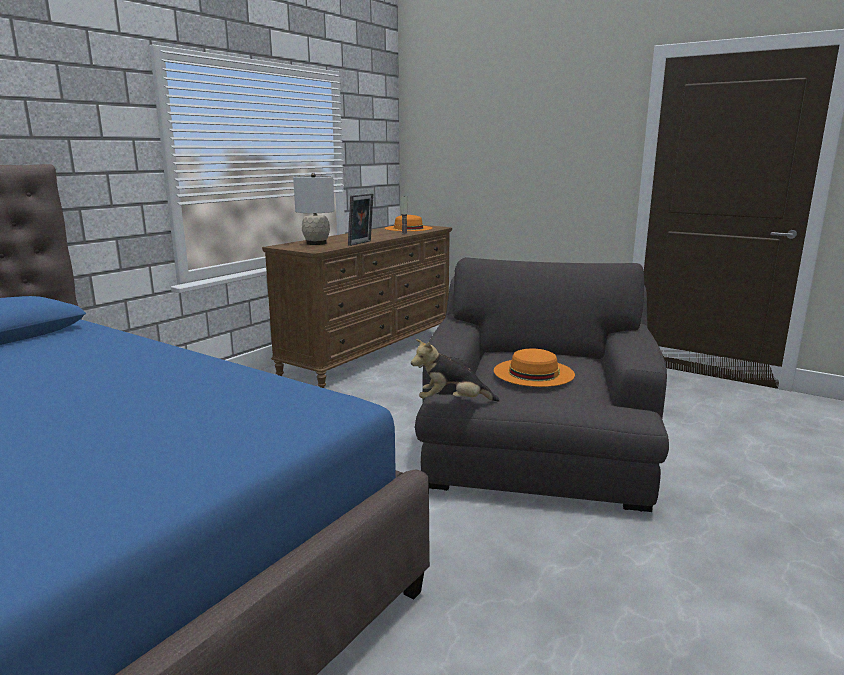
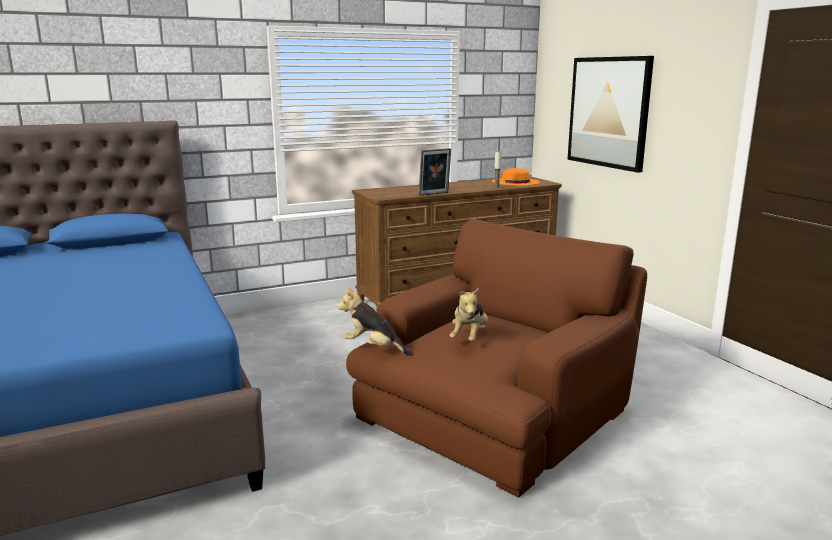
camera: 30 degrees right, 0 degrees up
(316, 243) = (398, 190): white table lamp -> none
(496, 155) = (609, 112): none -> picture
(533, 372) = (469, 337): orange hat -> plush toy
(536, 446) = (494, 412): grey armchair -> brown armchair

